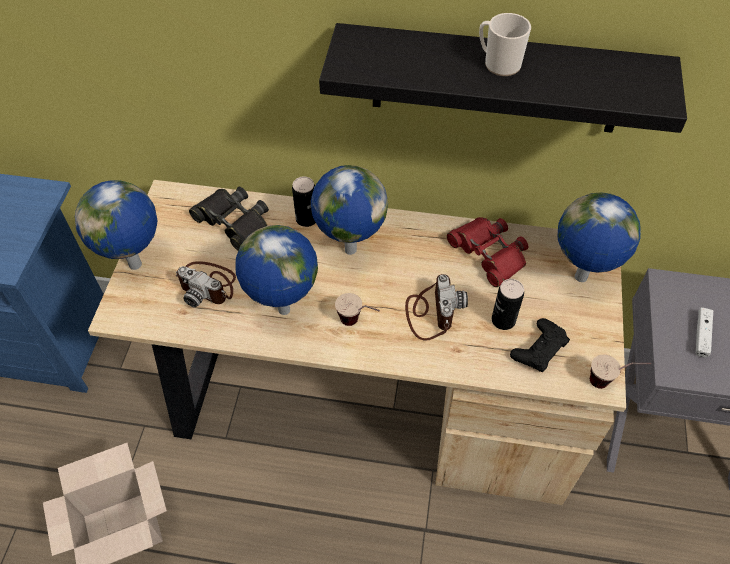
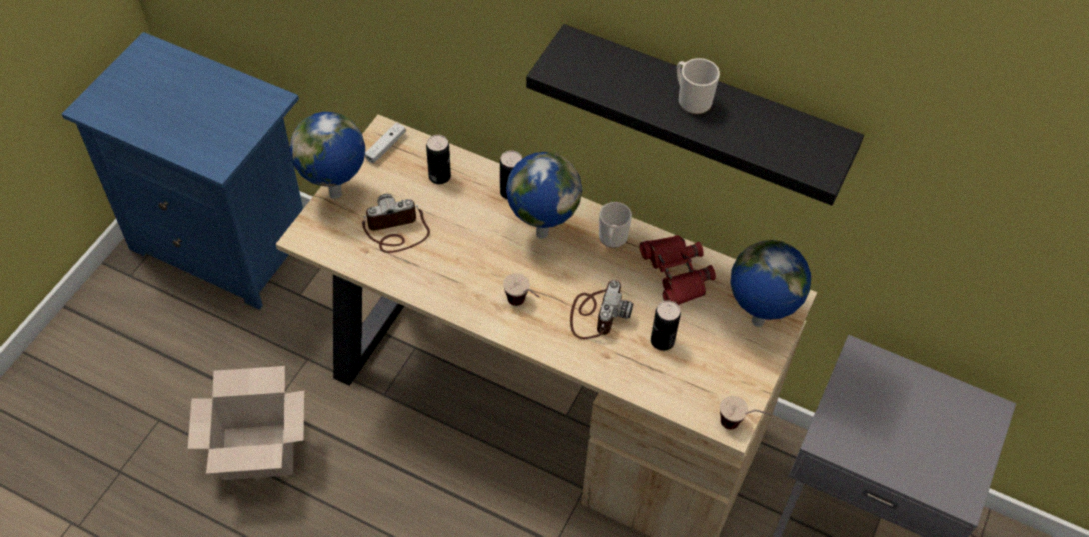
camera: 15 degrees right, 0 degrees up
(208, 285) = (396, 231): camera -> camera turned 120 degrees clockwise
(233, 222) = (439, 176): black binoculars -> can
(283, 311) = (457, 274): globe -> none
(417, 238) = (612, 239): none -> mug
(539, 349) = (685, 377): black game controller -> none
(701, 335) = (871, 415): white game controller -> white game controller (385, 147)

